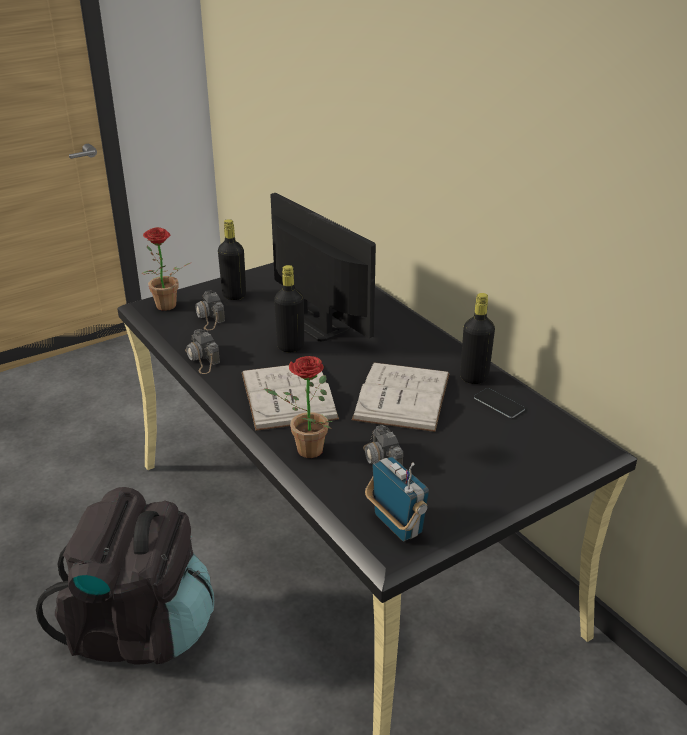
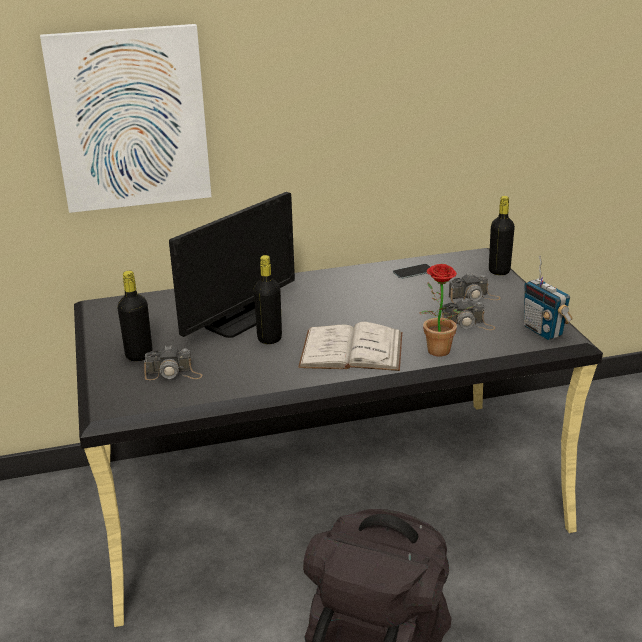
camera: 70 degrees left, 5 degrees down
(166, 308) = (128, 398): potted plant -> none
(202, 358) = (256, 386): camera -> camera (474, 297)
(317, 324) = (237, 321): monitor -> monitor turned 150 degrees clockwise
(370, 107) = (130, 119): none -> picture
(397, 525) = (543, 331): radio -> radio turned 105 degrees counterclockwise
(402, 396) = (382, 303): white book -> none
(474, 378) = (373, 273): black bottle -> black bottle (499, 271)

